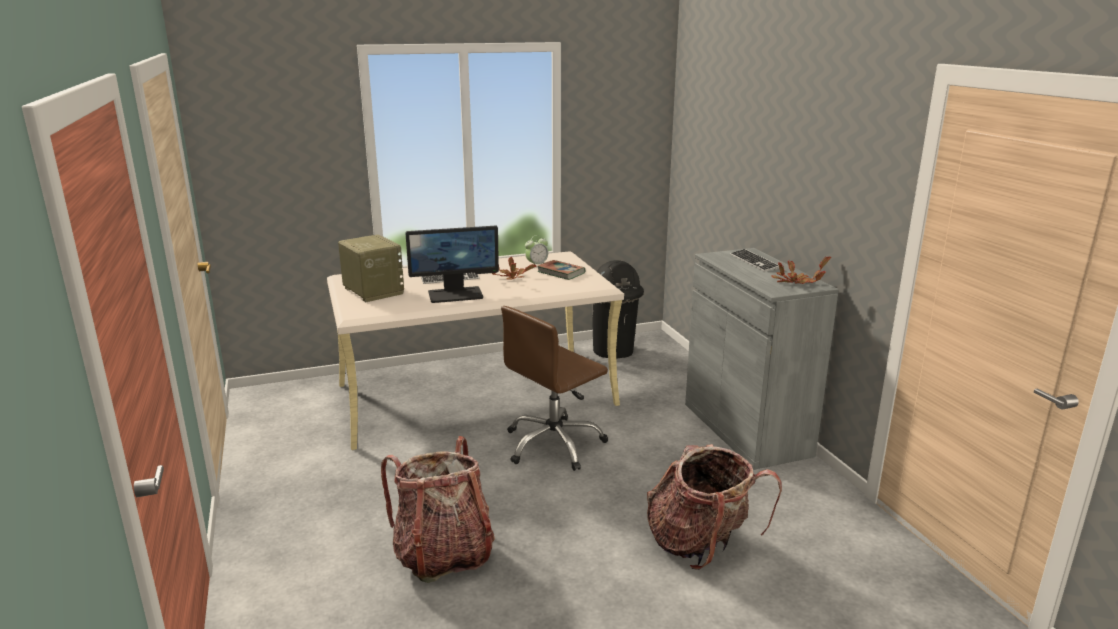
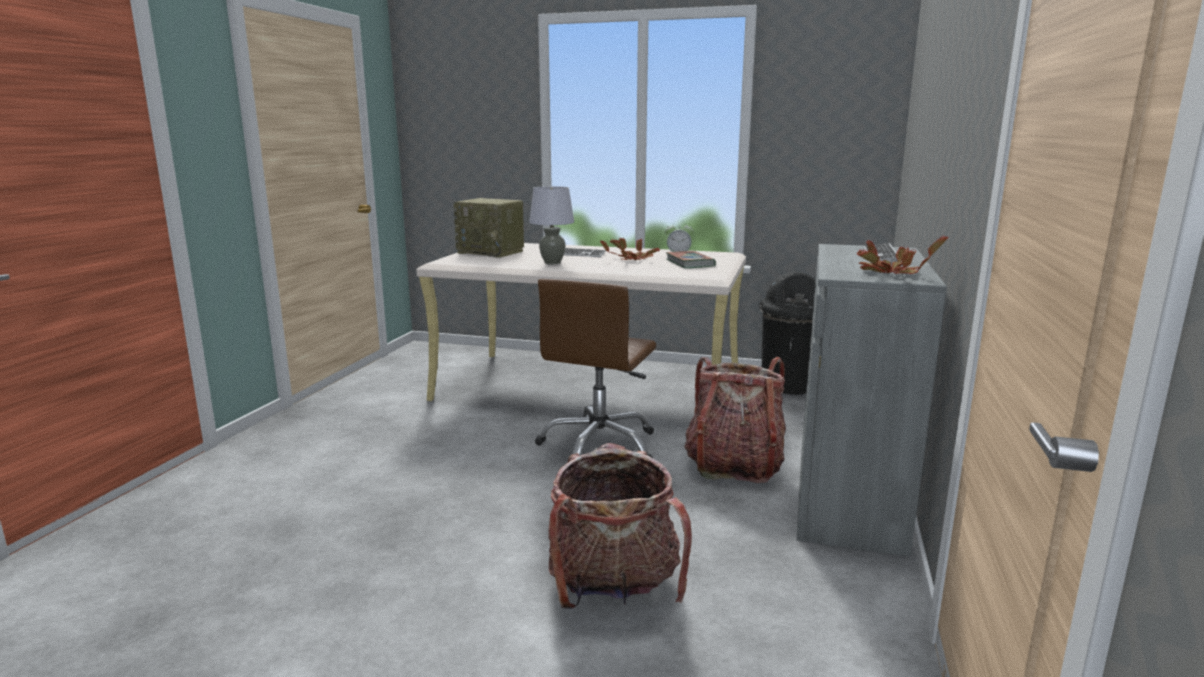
camera: 35 degrees right, 5 degrees down
(372, 291) = (492, 252): radio -> radio turned 120 degrees clockwise
(443, 554) = (367, 497): backpack -> backpack (734, 465)
(455, 294) = (552, 263): monitor -> grey table lamp
(554, 444) = (599, 446): brown office chair -> brown office chair turned 60 degrees counterclockwise

